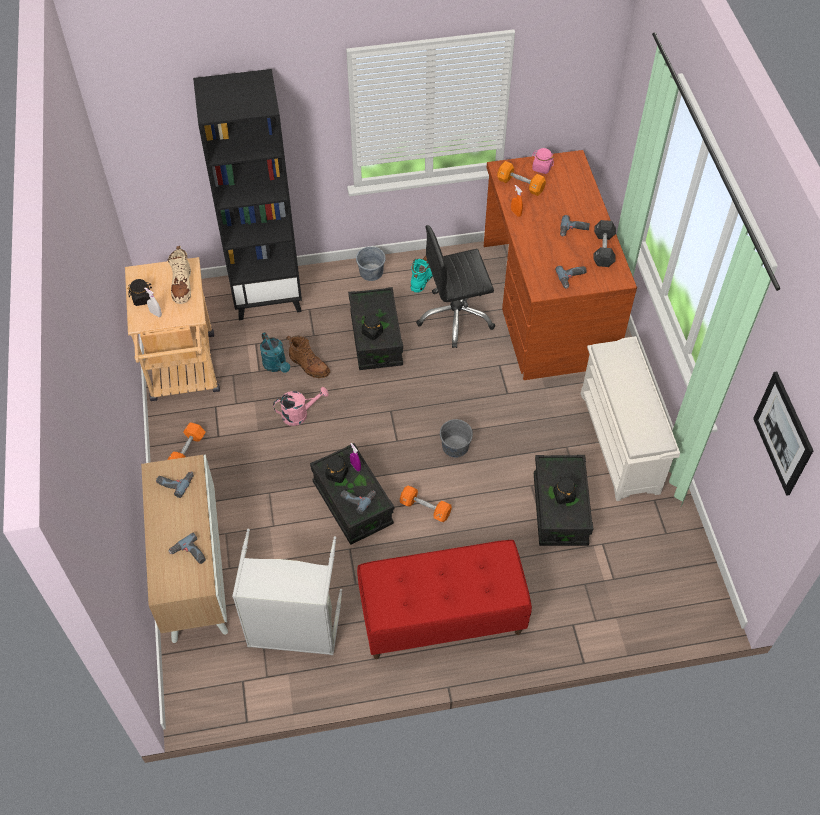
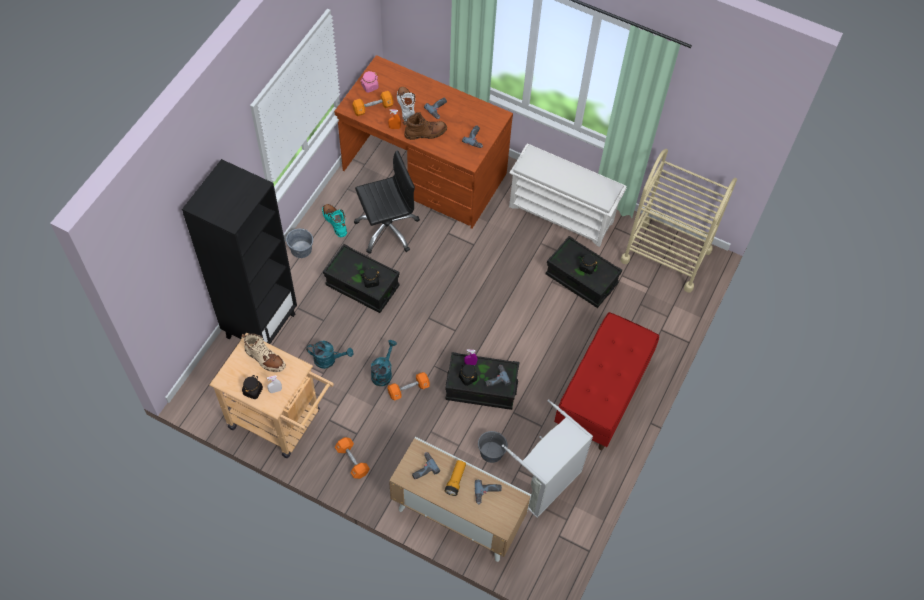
camera: 55 degrees left, 5 degrees up
(183, 517) = (455, 480): none -> flashlight
(299, 414) = (383, 372): pink watering can -> turquoise watering can
(309, 365) = (347, 340): brown boot -> brown boot (425, 133)
(425, 508) = (519, 350): orange dumbbell -> orange dumbbell (408, 389)
(455, 317) = (387, 229): black office chair -> black office chair turned 135 degrees counterclockwise
(455, 446) = (488, 301): grey bucket -> grey bucket (491, 452)
(549, 206) = (406, 107): none -> white boot
(603, 249) = (468, 107): black dumbbell -> none
(670, 570) = (666, 255): none -> beige cart
(783, 433) = (720, 122): picture -> none

